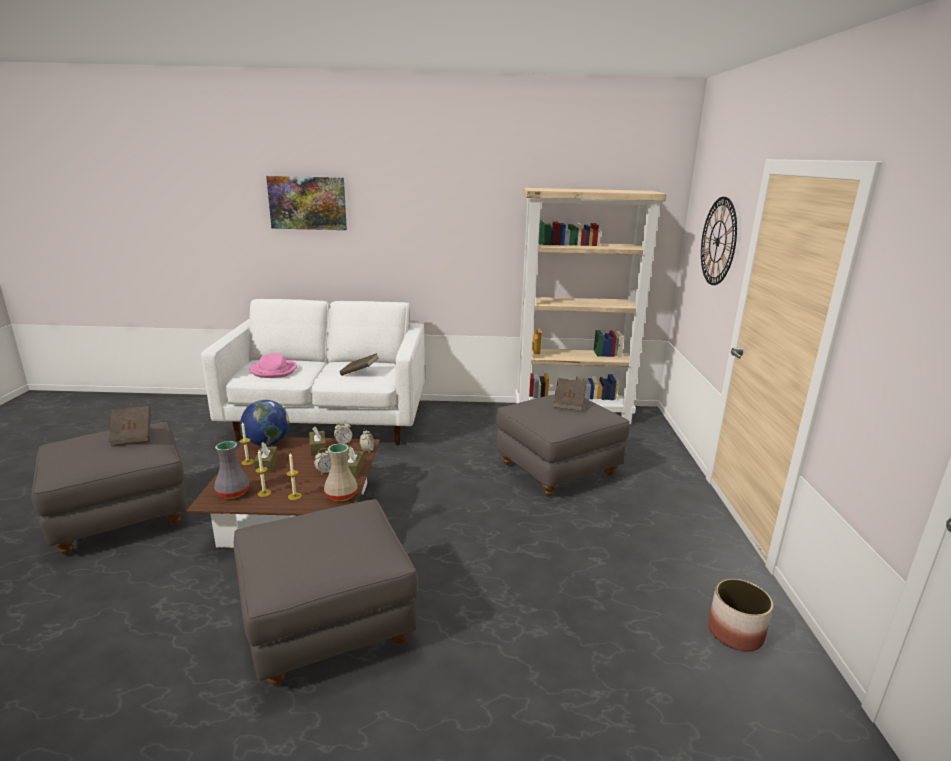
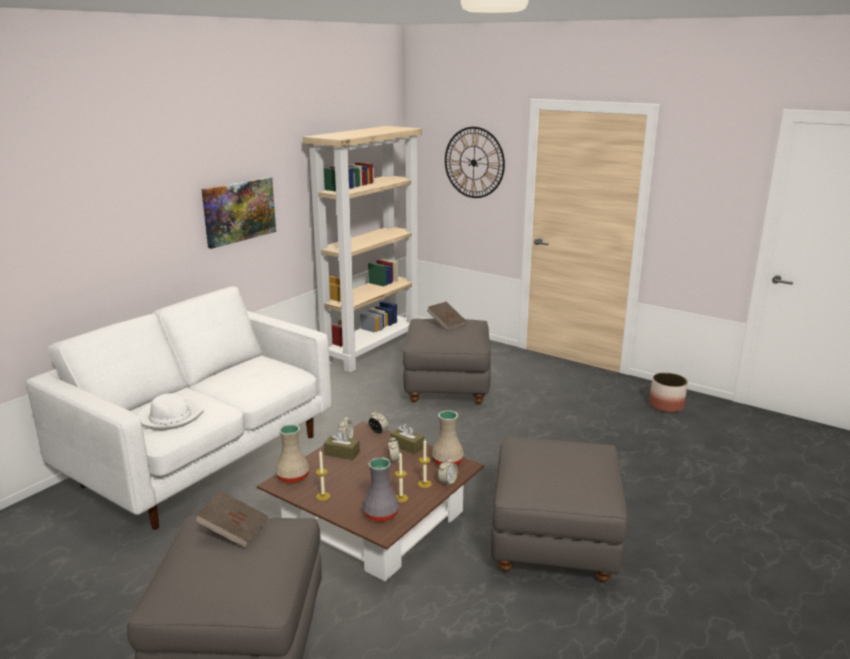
camera: 55 degrees left, 0 degrees up
(267, 443) = (292, 477): globe -> beige vase
(267, 465) = (343, 486): brown tissue box -> none
(274, 371) = (170, 416): pink hat -> white hat
(305, 506) = (447, 482): none -> alarm clock
(307, 203) = (87, 192): picture -> picture (239, 211)
(359, 373) = (256, 377): brown book -> none

